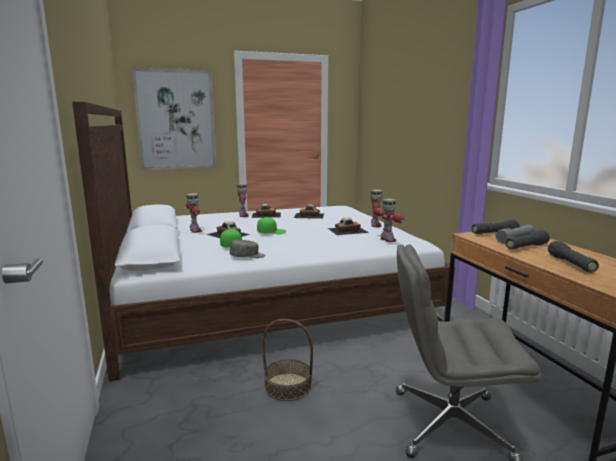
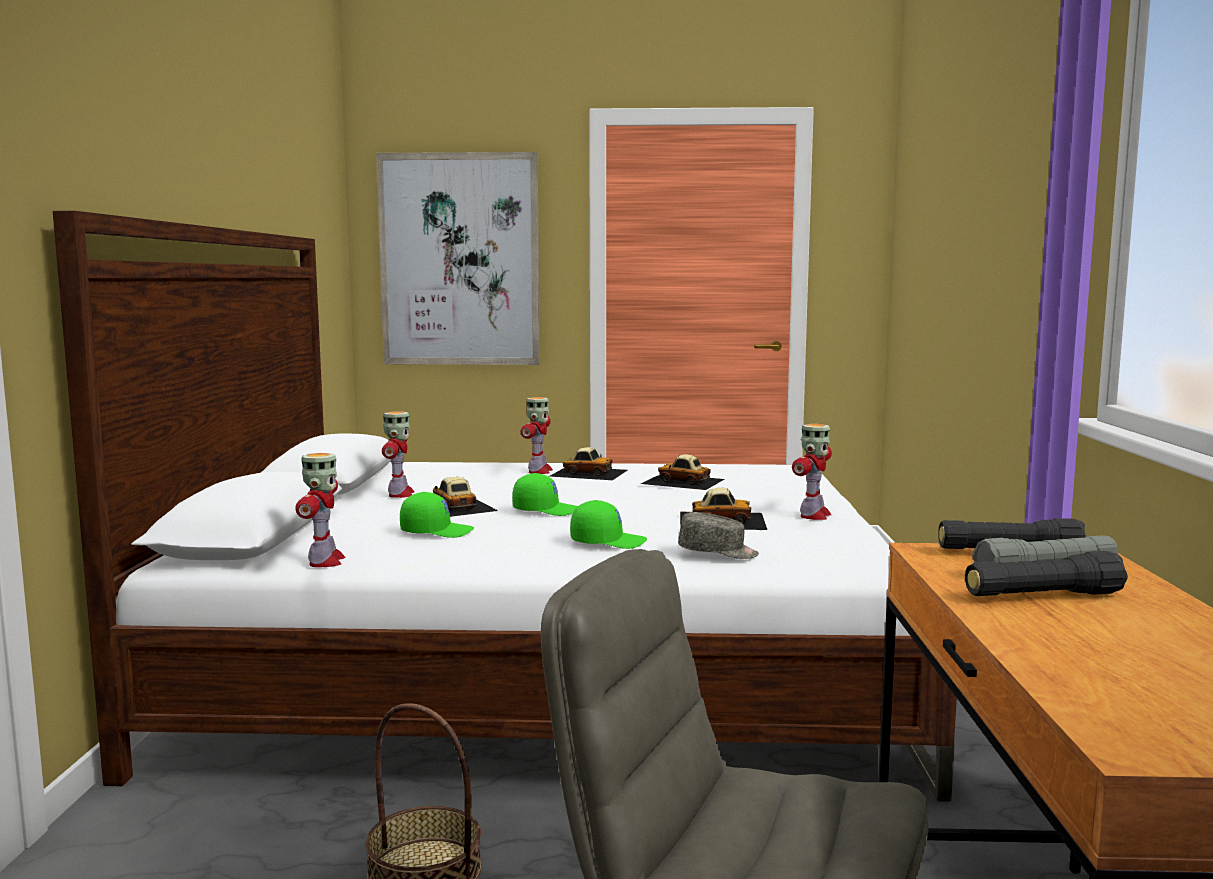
camera: 20 degrees right, 5 degrees down
(247, 256) = (428, 555): grey cap -> grey cap (718, 552)
(314, 243) = (608, 542): none -> green cap
(388, 240) = (792, 551): toy robot -> toy robot (324, 561)
(571, 264) = (1104, 655): black flashlight -> none

